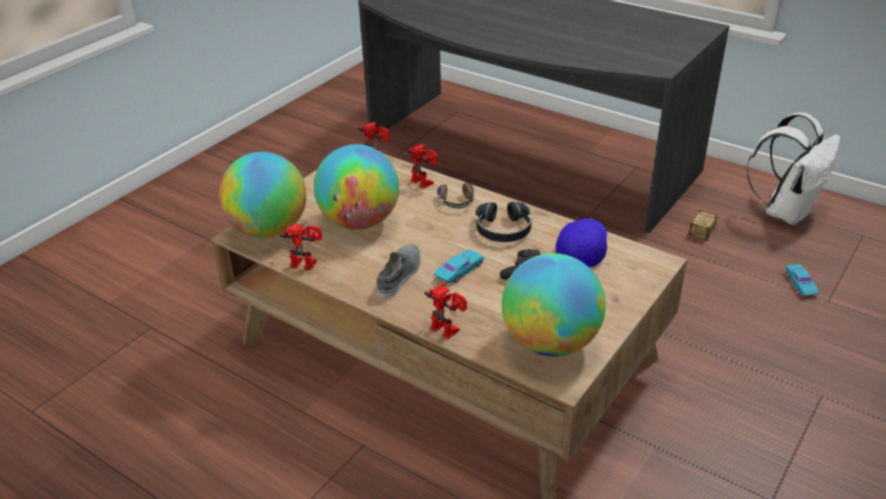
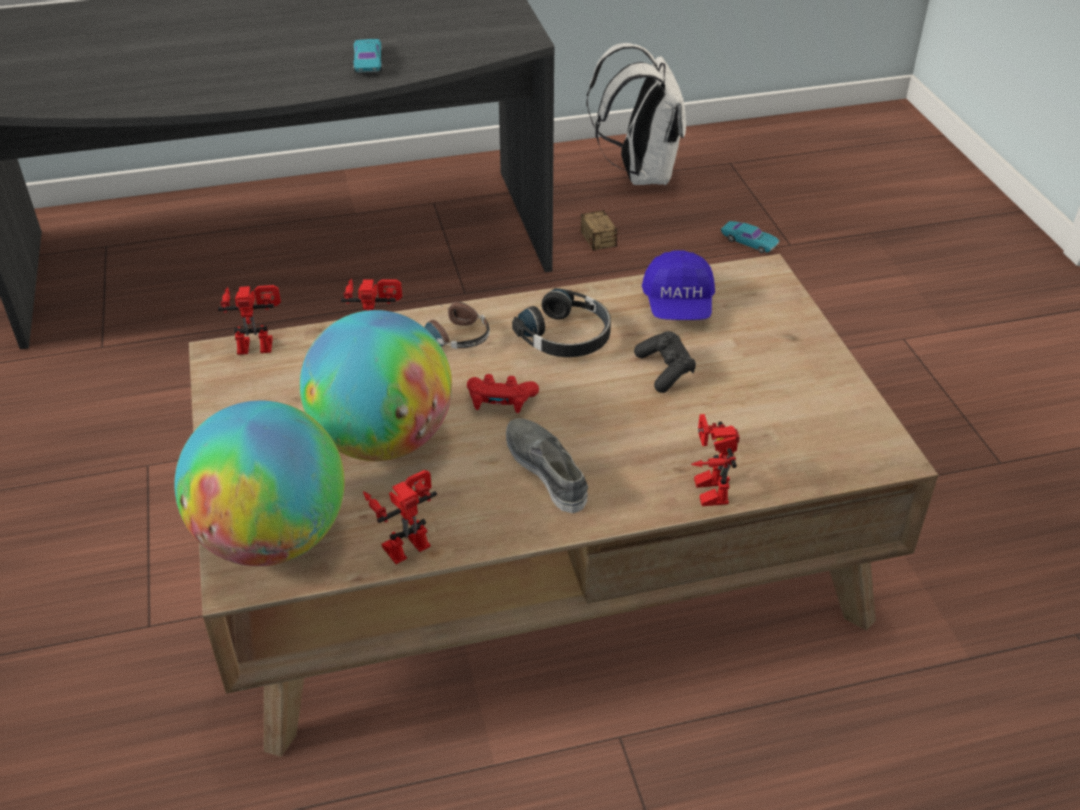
camera: 50 degrees left, 5 degrees up
(427, 237) = (500, 402): none -> red game controller
(448, 328) = (704, 489): toy robot -> toy robot turned 90 degrees counterclockwise
(459, 270) = (602, 416): turquoise toy car -> turquoise toy car (368, 62)
(550, 342) = (816, 426): globe -> none
(582, 249) = (678, 305): blue cap -> blue cap turned 150 degrees counterclockwise

